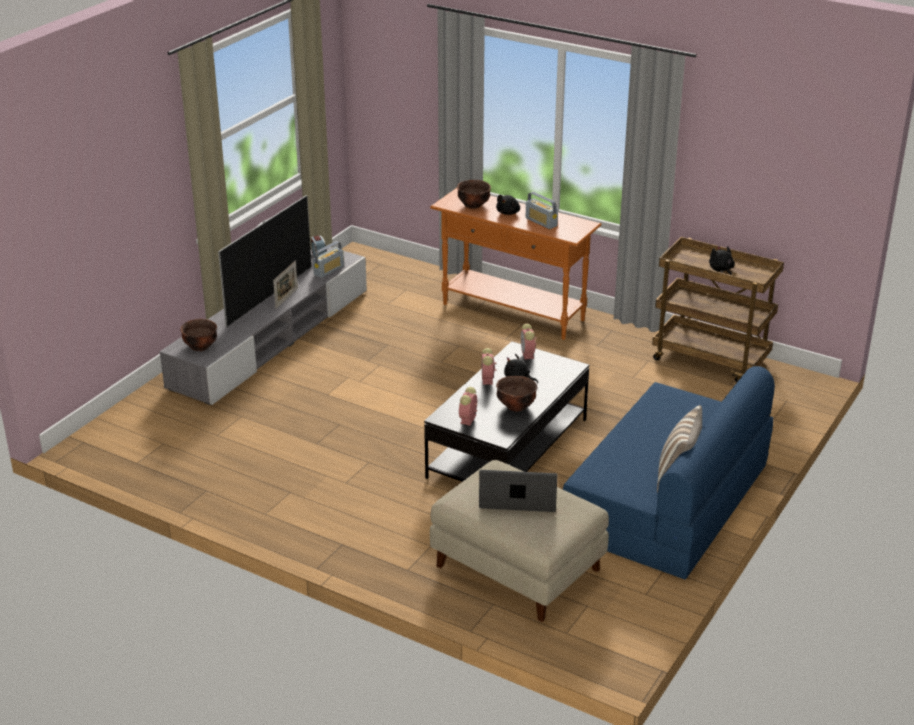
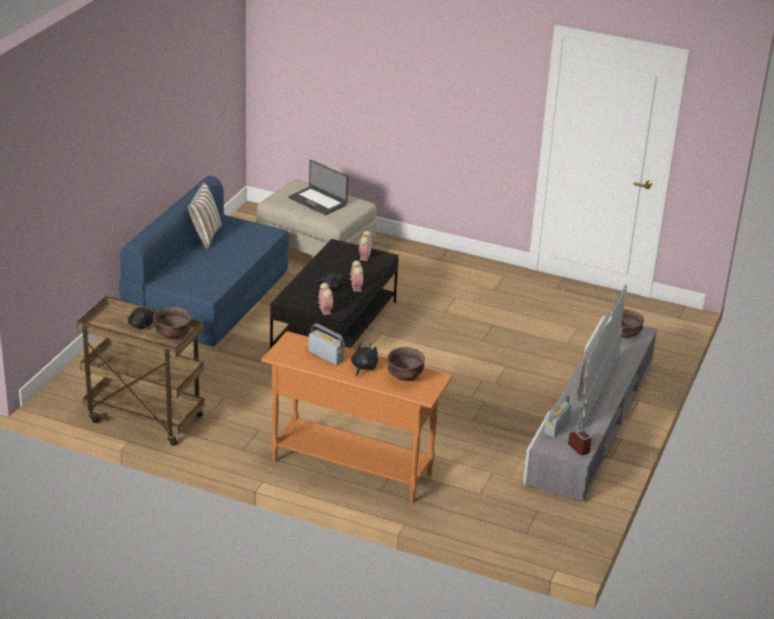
camera: 170 degrees right, 0 degrees up
(515, 406) = (329, 267): brown bowl -> brown bowl (173, 335)
(518, 498) = (318, 201): laptop -> laptop turned 45 degrees clockwise

